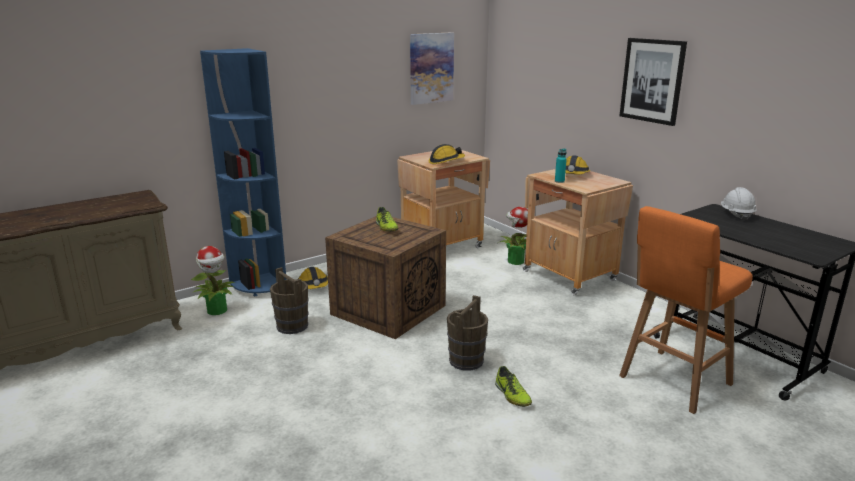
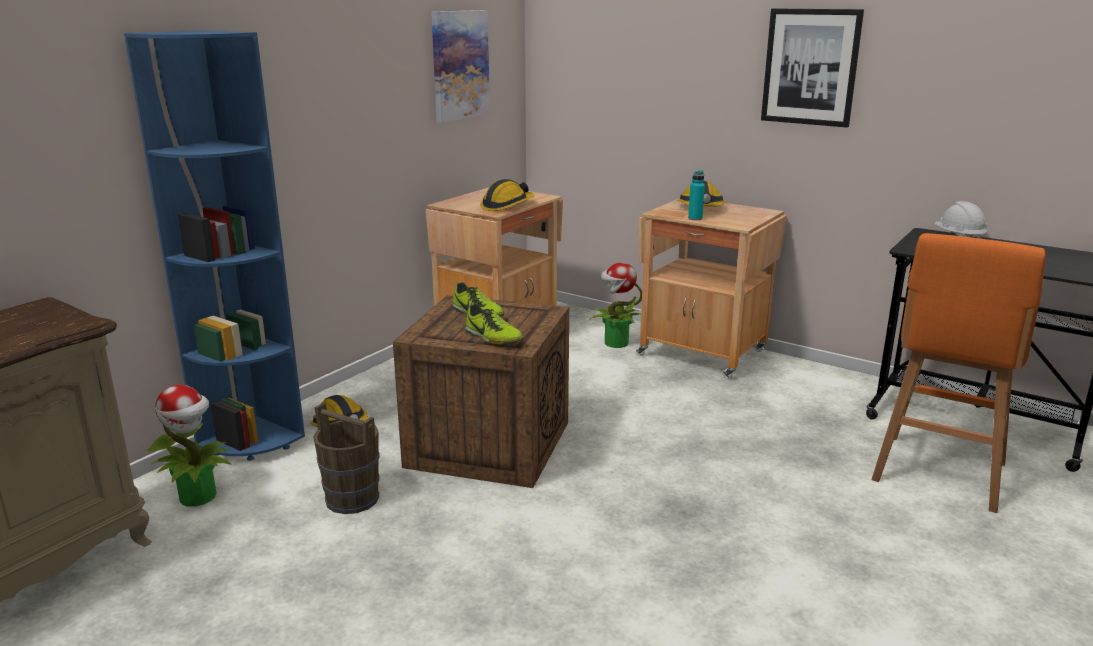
camera: 20 degrees left, 0 degrees up
(466, 360) = (661, 500): brown bucket -> none
(512, 395) = (762, 539): shoe -> shoe (493, 338)

